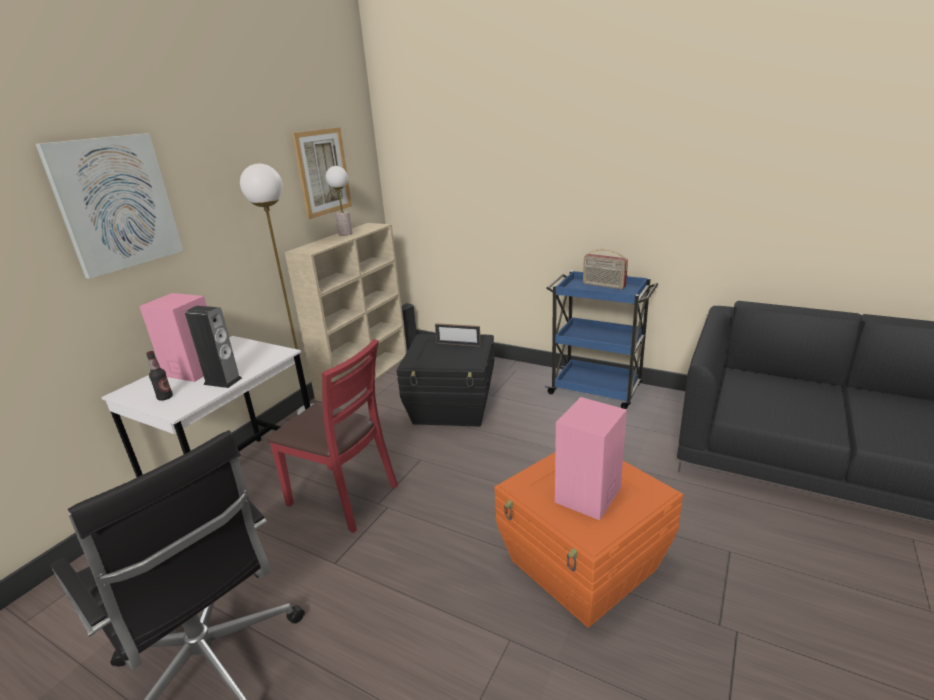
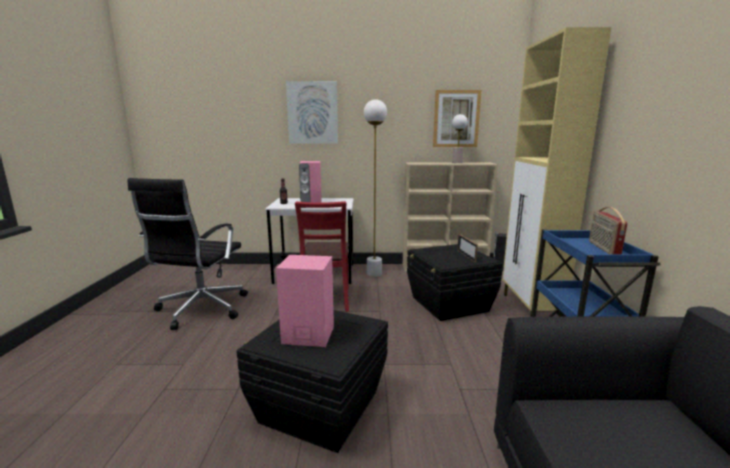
camera: 60 degrees right, 10 degrees down
(504, 369) = (530, 309): none -> beige cabinet
(583, 566) = (318, 407): orange storage box -> black storage box

